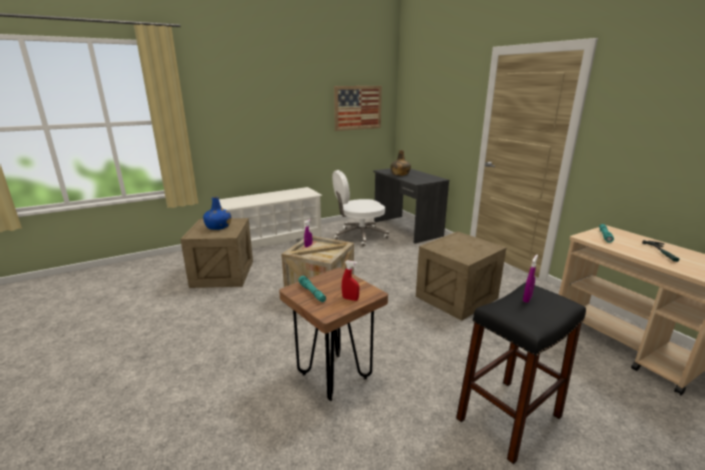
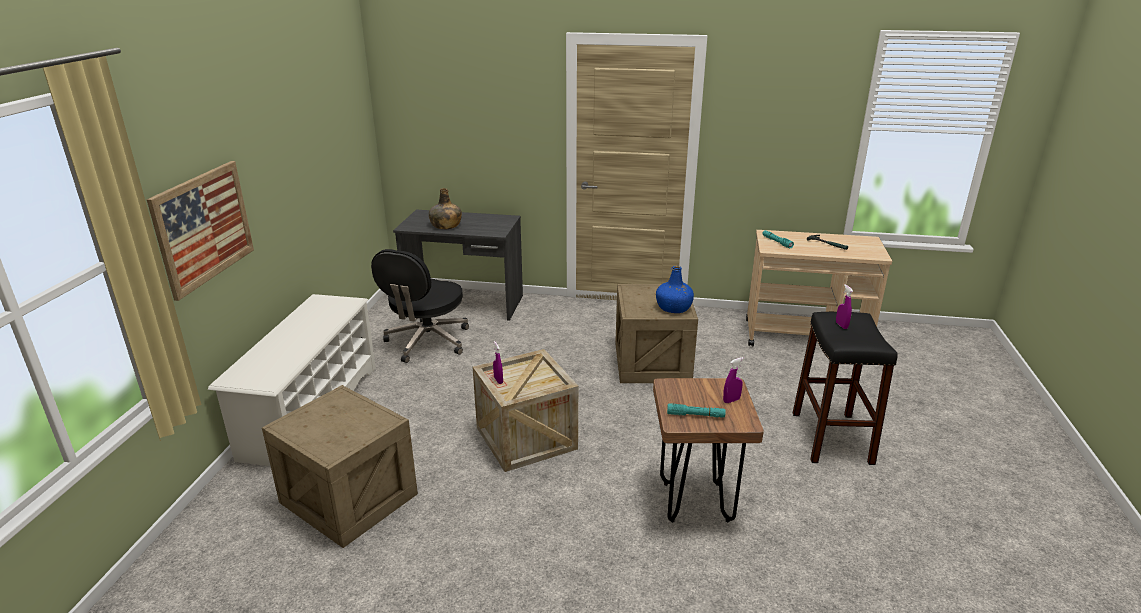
camera: 50 degrees left, 5 degrees up
(218, 227) = (335, 421): blue bottle -> blue bottle (674, 308)
(350, 299) = (731, 400): red spray bottle -> purple spray bottle
(358, 108) = (339, 131): picture -> picture (204, 227)
(359, 236) = (427, 342): white office chair -> black office chair

